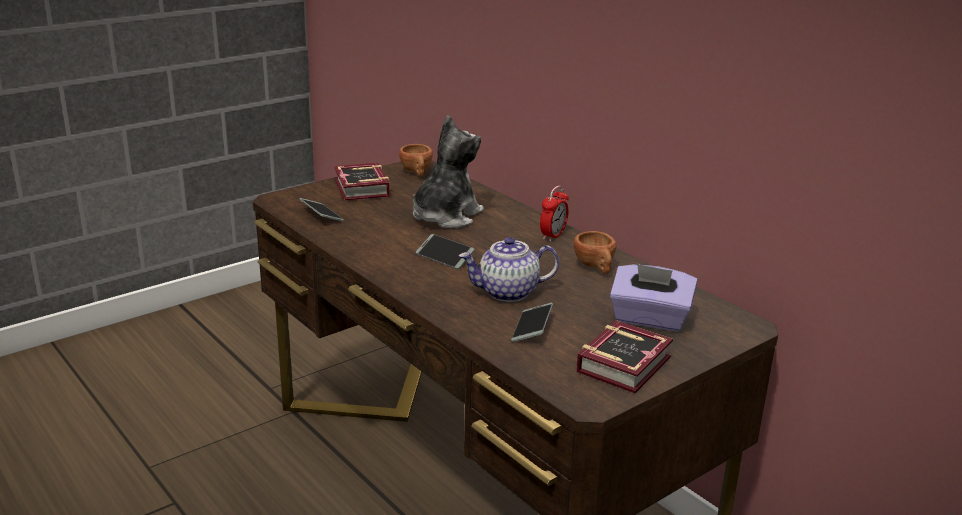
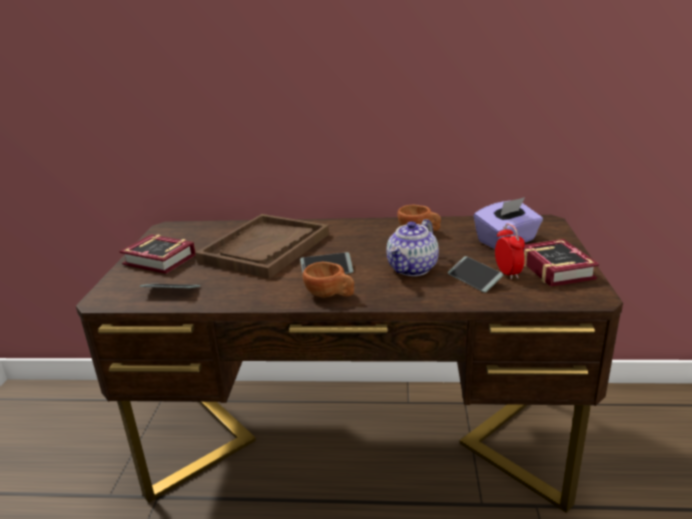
camera: 45 degrees left, 0 degrees up
(417, 173) = (178, 232): brown cup -> brown cup (330, 295)
(445, 216) = (265, 248): plush toy -> brown tray
(553, 236) = (356, 227): alarm clock -> alarm clock (507, 273)

